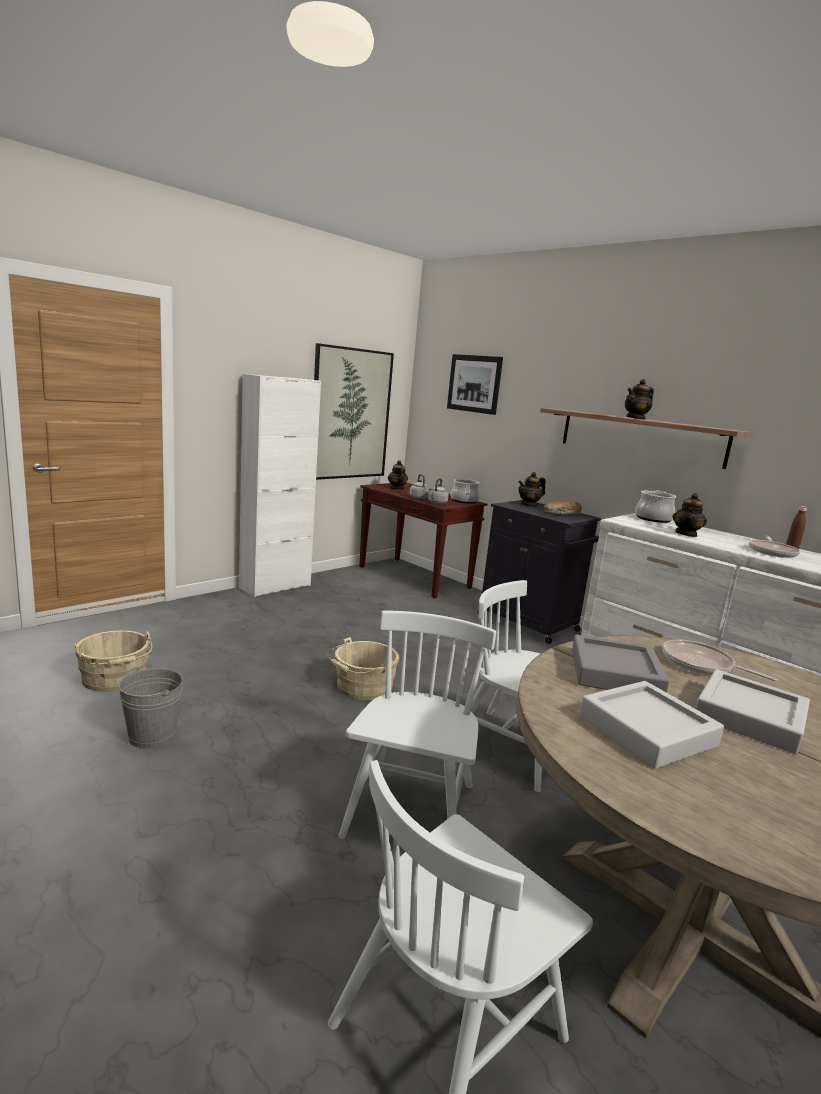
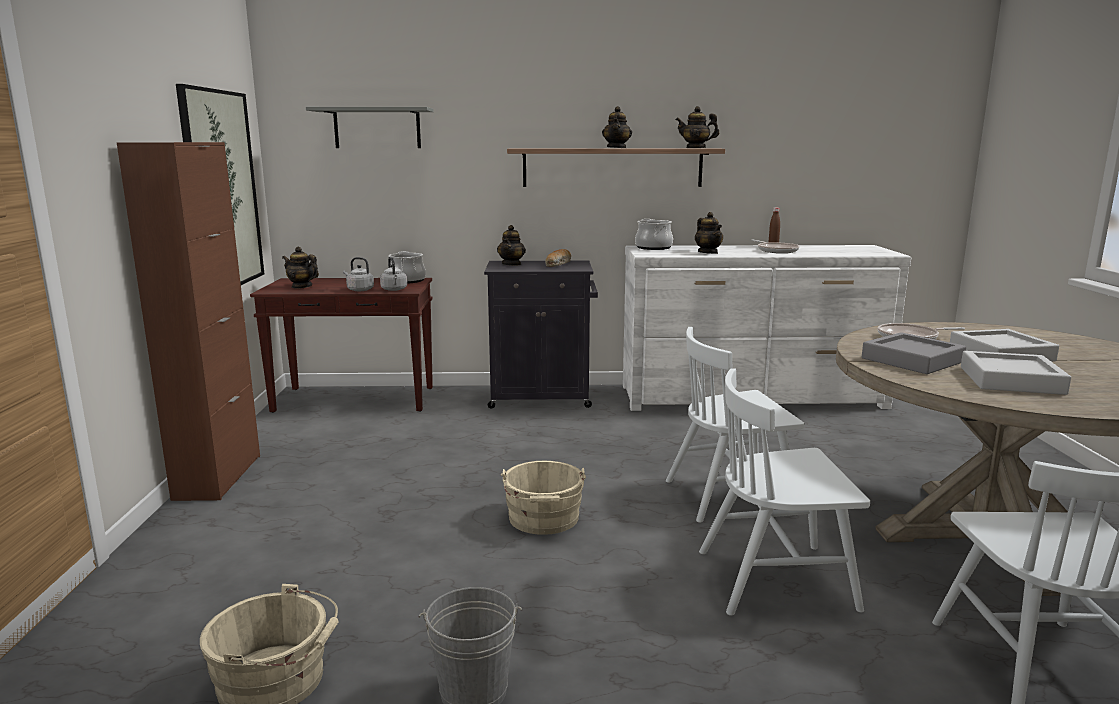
camera: 45 degrees left, 0 degrees up
(275, 586) = (218, 477): white cabinet -> brown cabinet
(411, 811) = (776, 579): white chair -> white chair turned 60 degrees counterclockwise
(474, 383) = (377, 128): picture -> grey shelf
(714, 427) = (696, 148): none -> teapot

